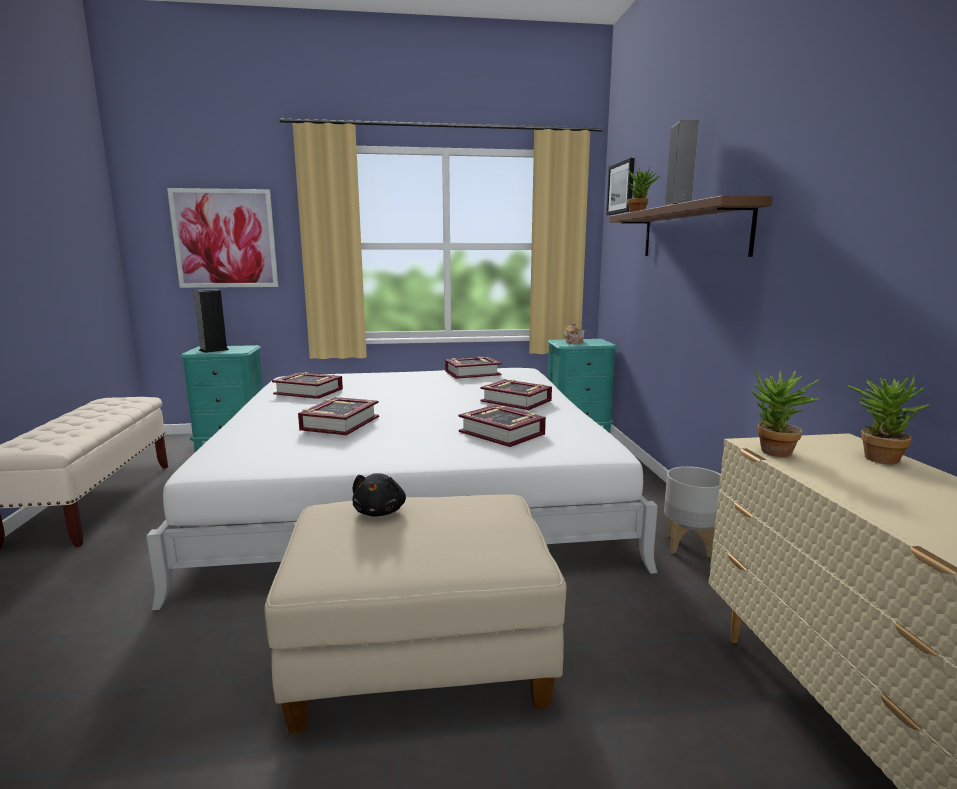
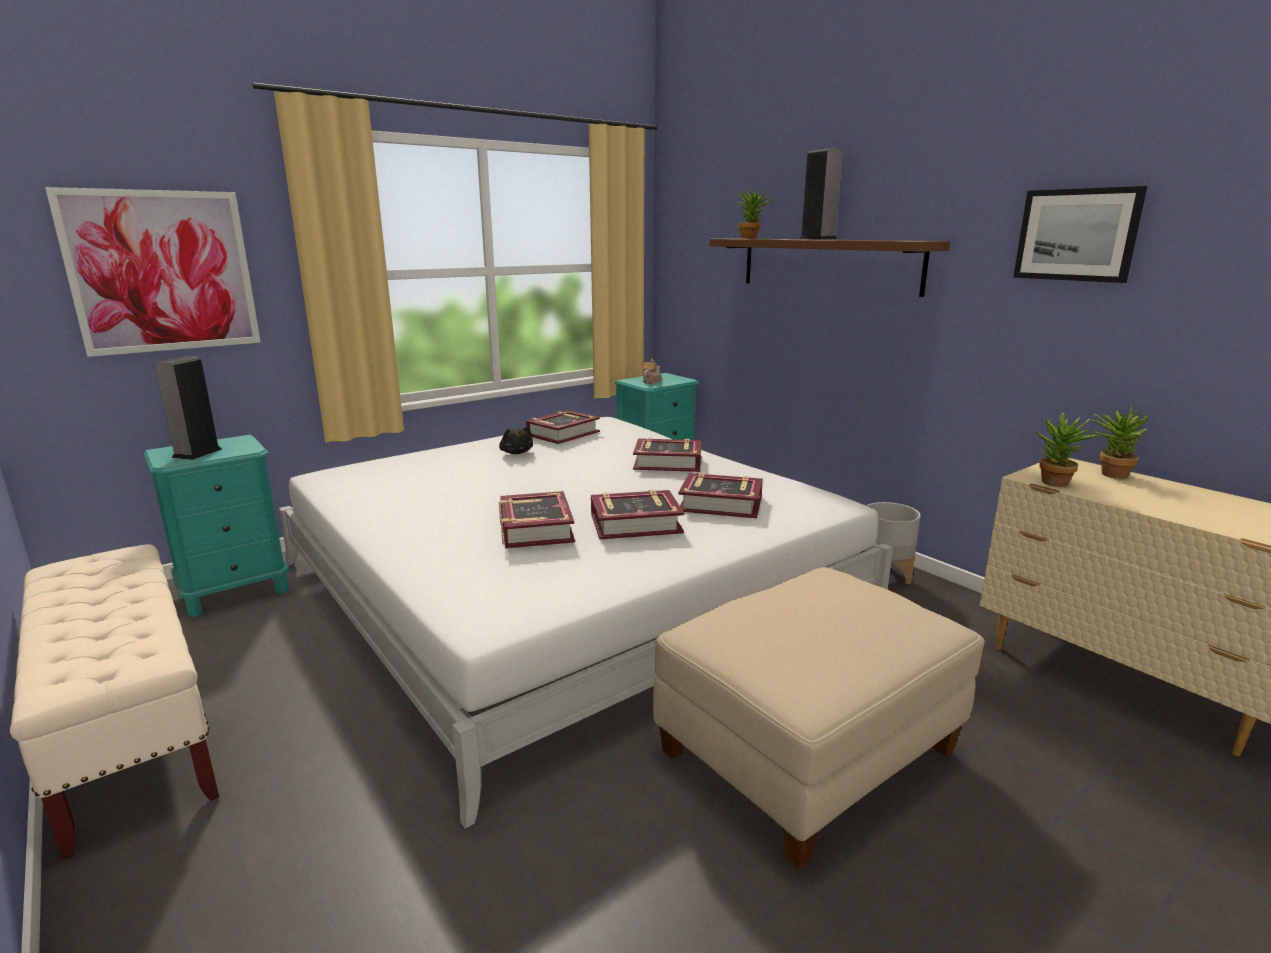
camera: 30 degrees left, 5 degrees up
(309, 391) = (399, 493): book -> book (635, 523)
(380, 512) = (764, 618): black plush toy -> black plush toy (516, 452)
(621, 188) = (692, 201): picture -> picture (1077, 235)

